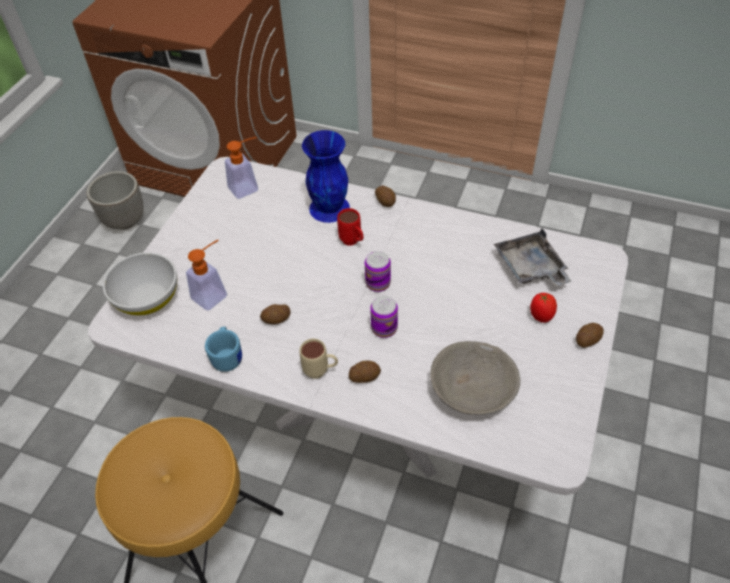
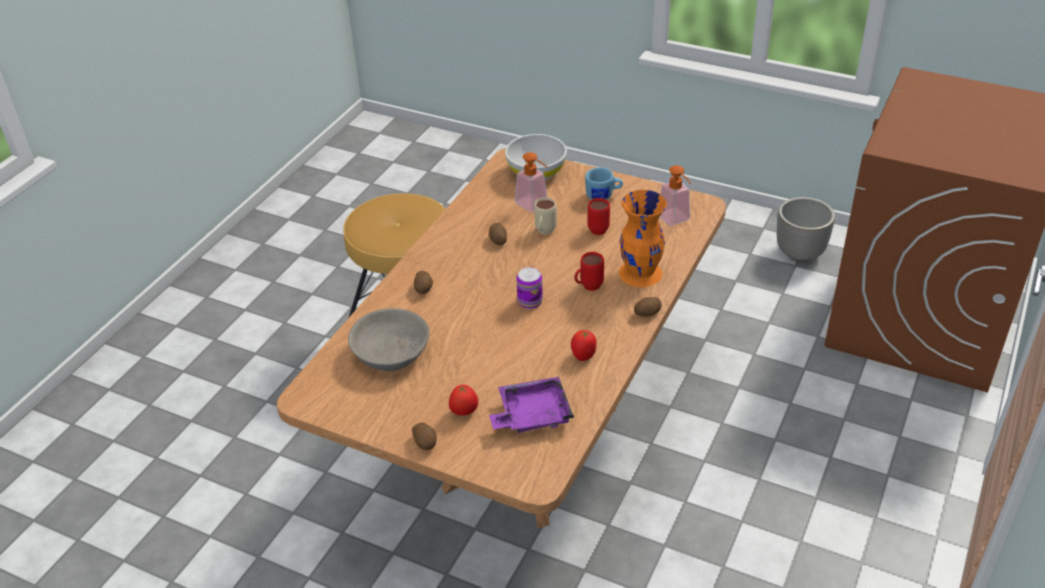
camera: 95 degrees right, 10 degrees down
(227, 356) = (465, 215): blue mug -> blue mug (603, 196)
(257, 240) = (598, 228): none -> red mug
(321, 372) = (435, 264): beige mug -> beige mug (544, 232)
(329, 207) = (641, 273): blue vase -> orange vase
(370, 409) = (529, 446): white dining table -> brown dining table
(384, 328) = (473, 303): can -> none
(448, 239) = (583, 356): none -> tomato
(530, 268) = (532, 415): grey tray -> purple tray

